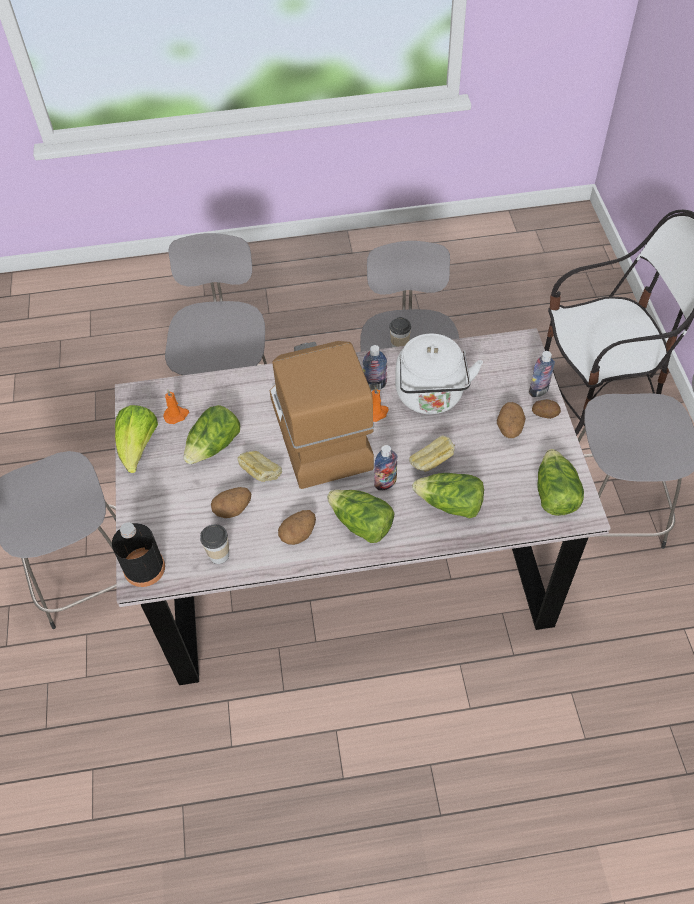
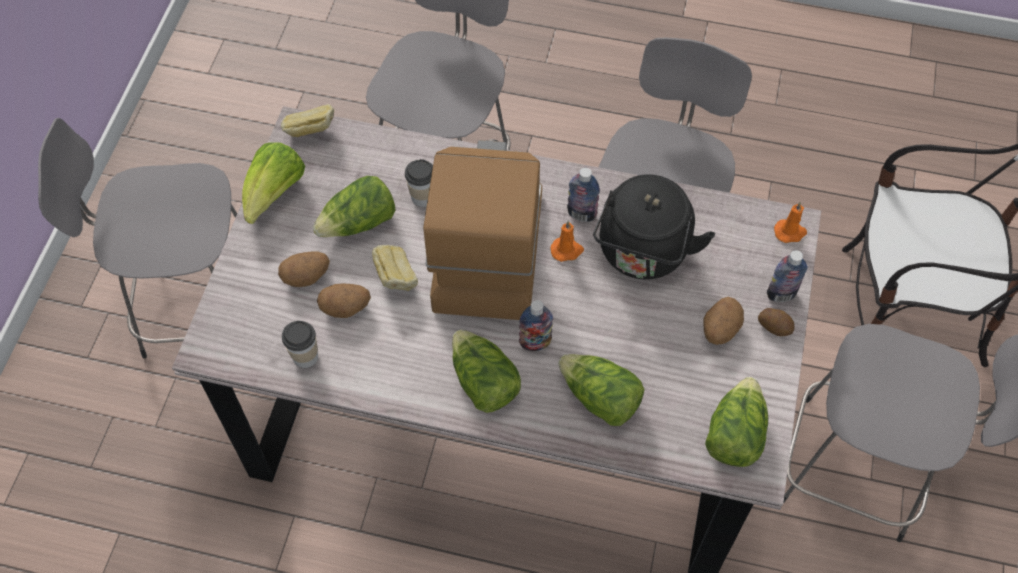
camera: 20 degrees right, 5 degrees up
(144, 568) = (218, 341): black bottle -> none
(176, 415) = (334, 169): orange candle -> orange candle (790, 232)
(298, 534) = (405, 366): potato -> potato (306, 276)
(399, 346) = (651, 170): cup -> cup (422, 197)
(431, 397) = (642, 254): white kettle -> black kettle
(431, 464) = (602, 339): bread -> bread (311, 133)

